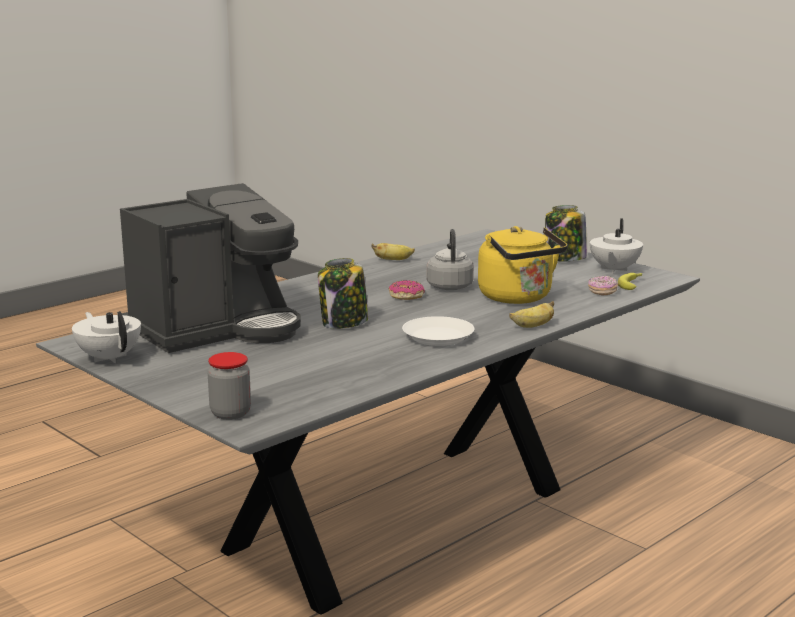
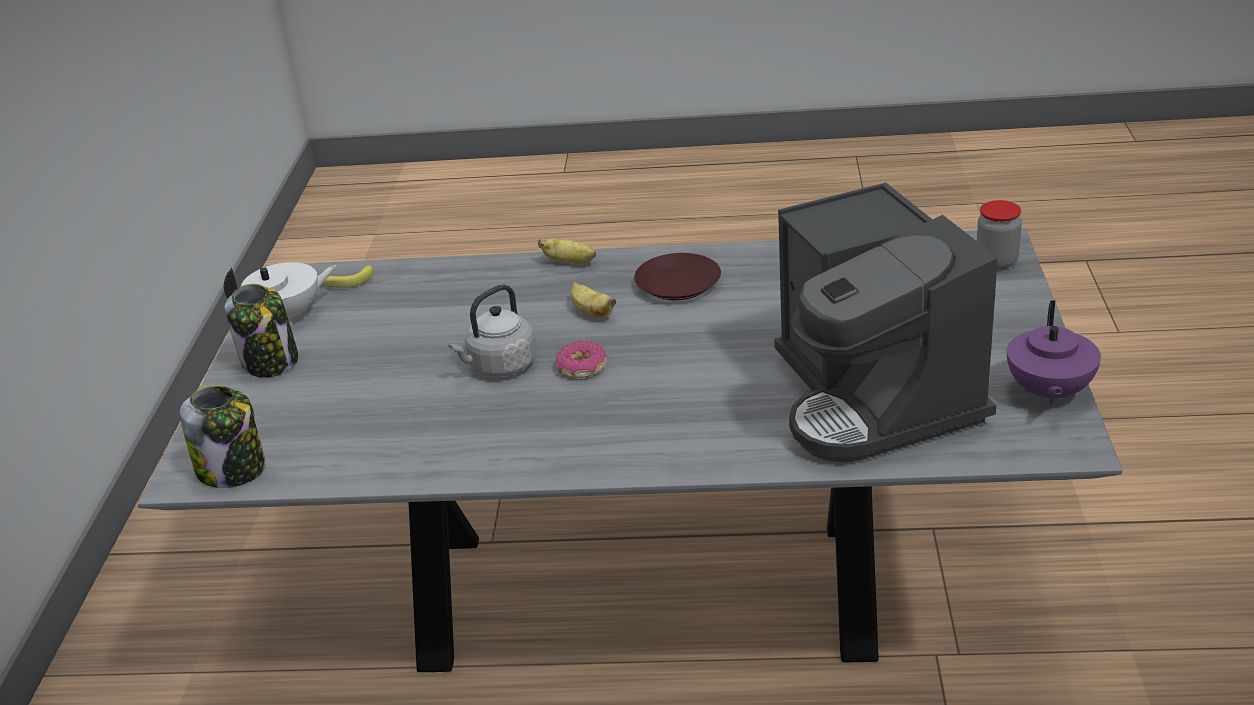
camera: 130 degrees left, 15 degrees up
(109, 358) = (1048, 393): white teapot -> purple teapot
(217, 329) = (874, 397): coffee machine -> coffee machine turned 120 degrees counterclockwise
(344, 323) = (726, 346): jar -> jar (233, 470)
(393, 260) = (435, 467): banana -> banana (591, 312)
(438, 337) = (679, 284): white plate -> brown plate
(518, 298) = (487, 310): yellow kettle -> none
(602, 292) = (397, 283): donut -> none

